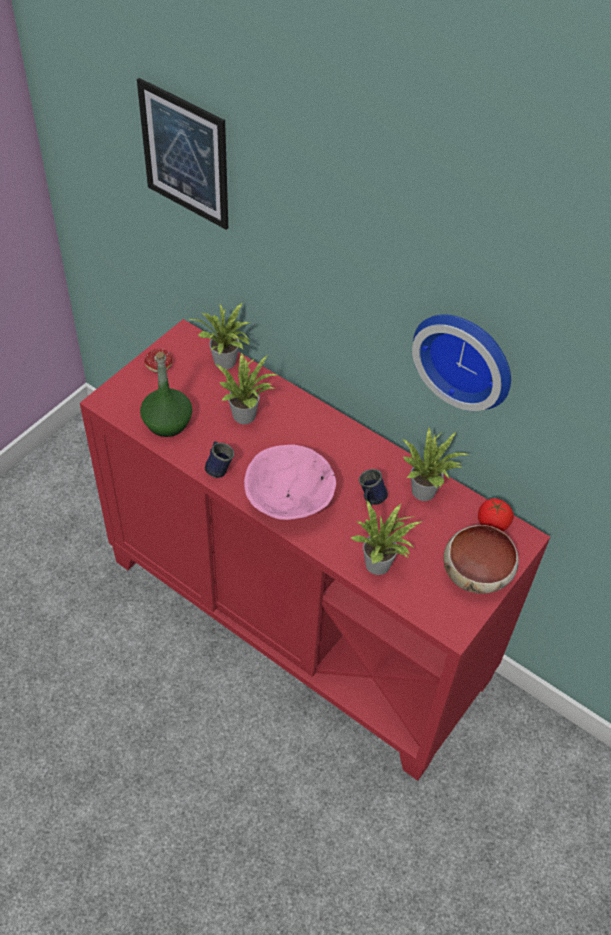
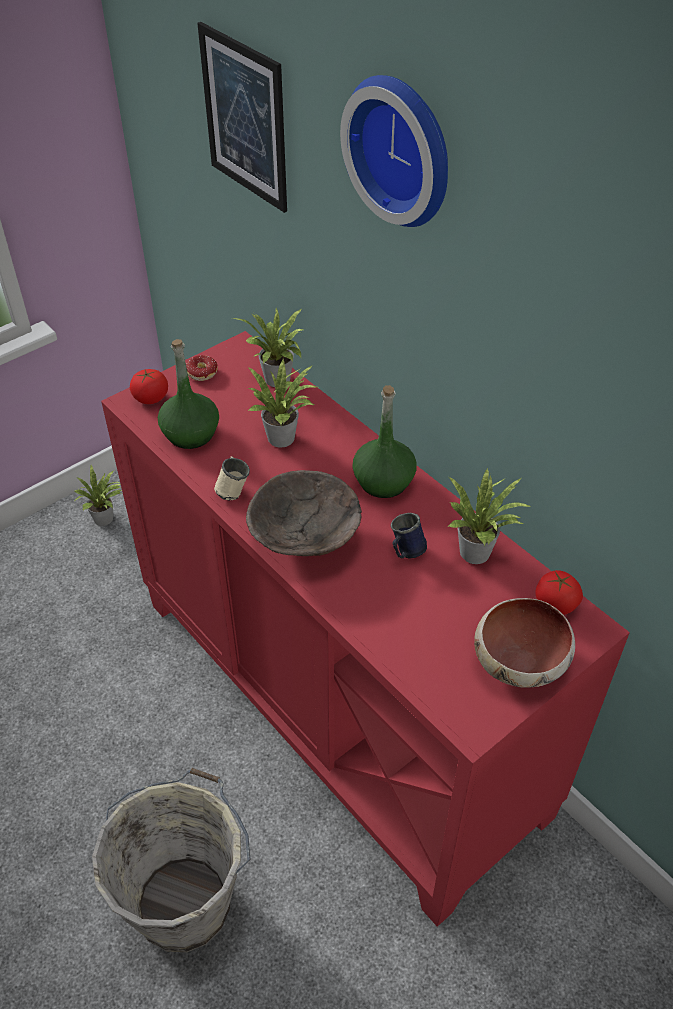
camera: 15 degrees right, 5 degrees down
(122, 394) = (151, 398): none -> tomato
(215, 801) = (186, 900): none -> grey bucket
(218, 467) = (233, 490): blue mug -> beige mug
(289, 501) = (305, 539): pink bowl -> brown bowl
(338, 442) = (384, 481): none -> green bottle
(381, 564) = (397, 631): potted plant -> potted plant (106, 519)
(466, 357) = (536, 374): wall clock -> wall clock (404, 149)

